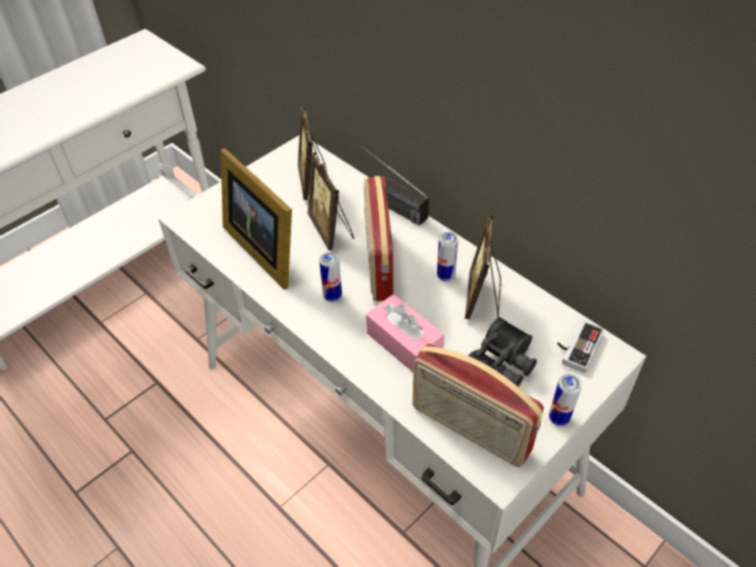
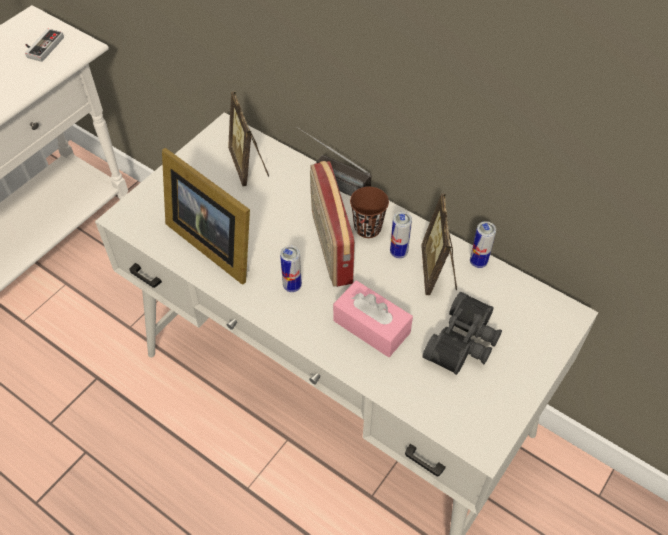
camera: 10 degrees left, 5 degrees up
(332, 229) = (277, 215): picture frame -> none
(419, 250) = (367, 228): none -> brown cup
(469, 430) = (448, 406): radio -> none
(559, 418) = (529, 383): can -> can (478, 262)
(576, 346) = (534, 310): game controller -> game controller (42, 46)

